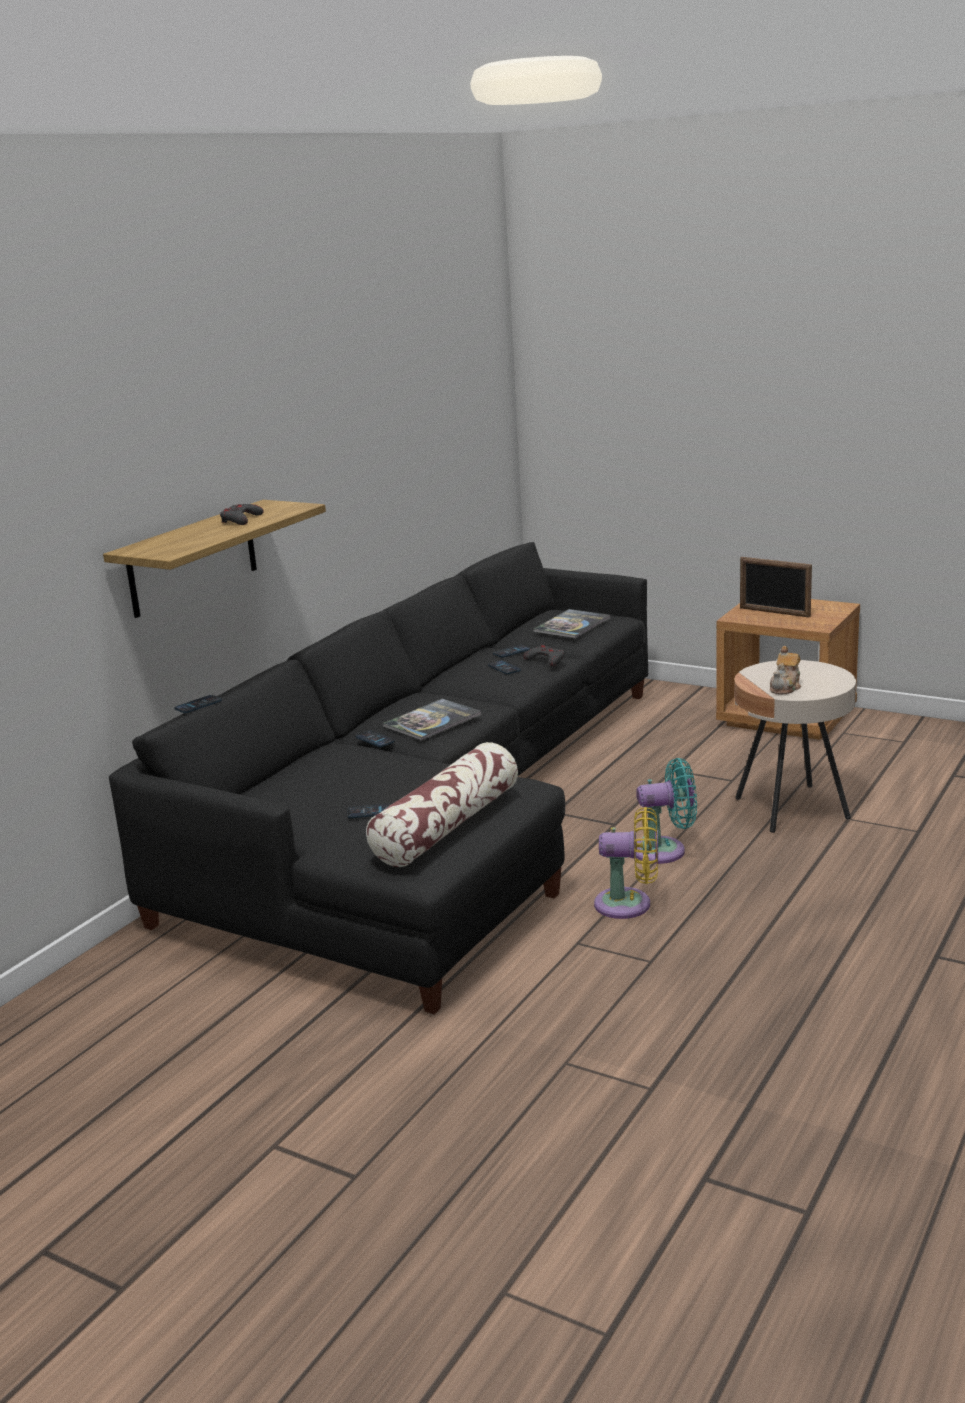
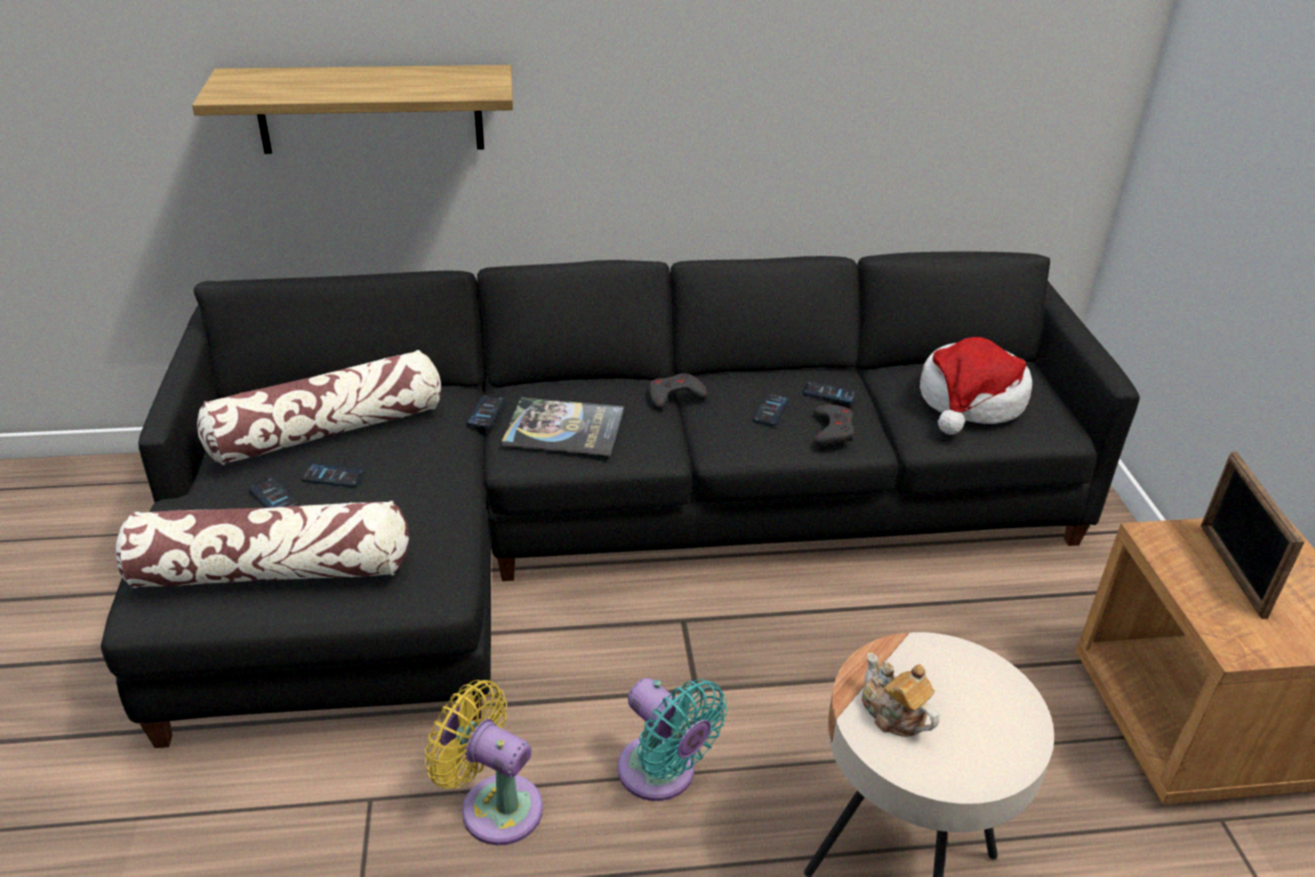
camera: 50 degrees right, 15 degrees up
(198, 705) = (294, 277): phone -> phone (333, 476)
(241, 520) = (399, 82): grey game controller -> grey game controller (674, 395)
(317, 786) = (328, 430): none -> pillow
(572, 625) = (970, 401): book -> hat
(629, 904) = (494, 805): yellow fan -> yellow fan turned 150 degrees clockwise
(785, 687) = (893, 714): teapot -> teapot turned 60 degrees clockwise

